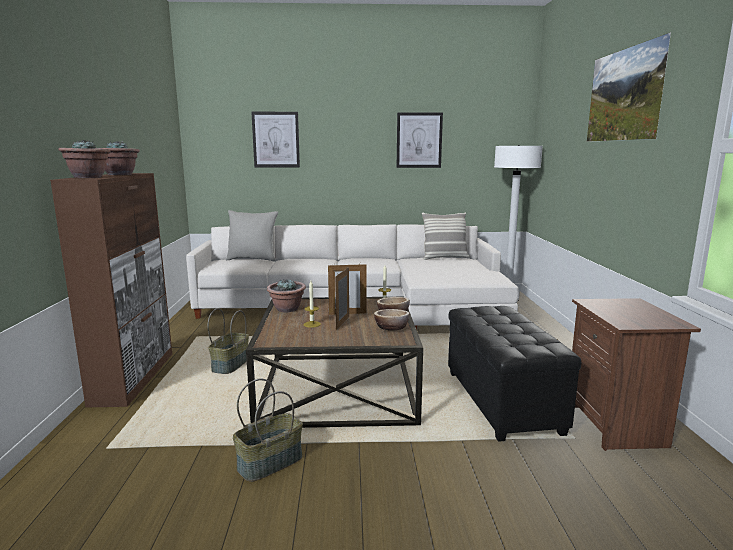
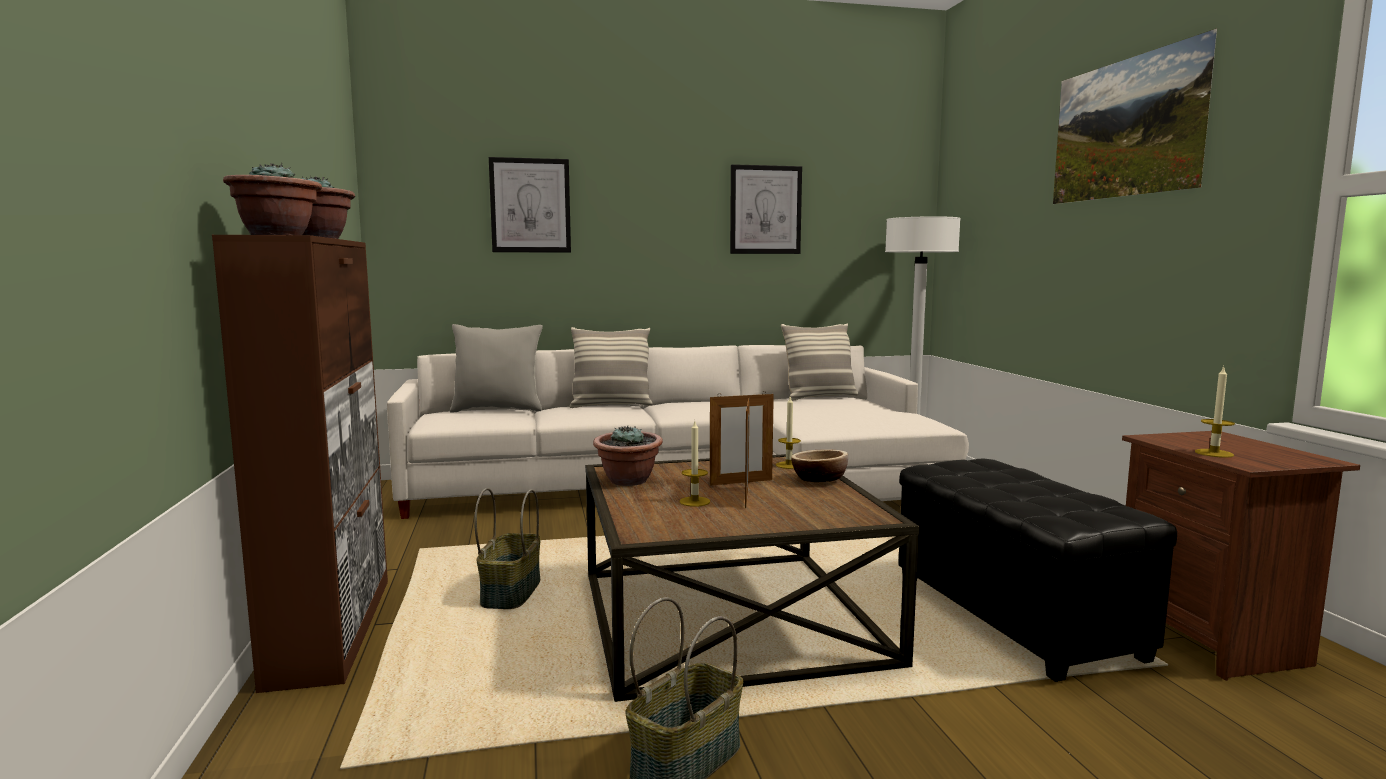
camera: 10 degrees left, 5 degrees down
(317, 259) = (611, 405): none -> pillow
(391, 328) = (837, 499): bowl -> none
(613, 315) = (1214, 453): none -> candle

